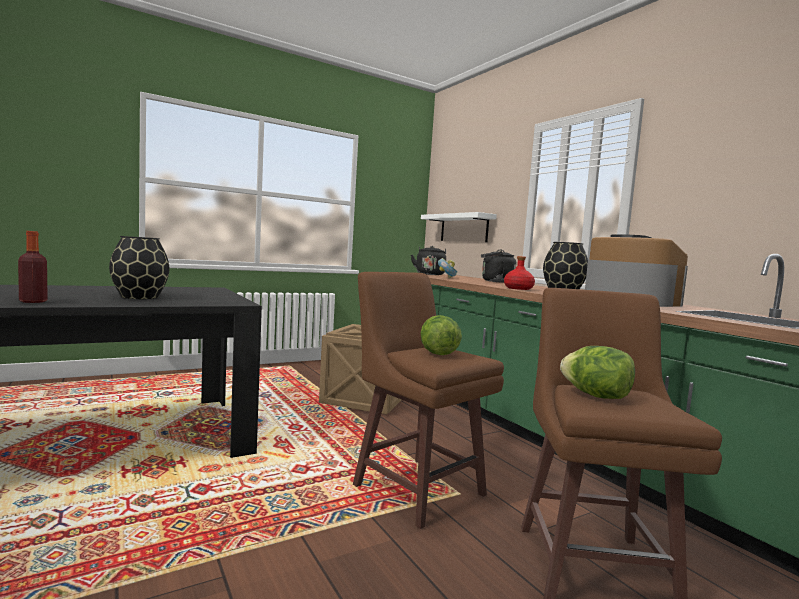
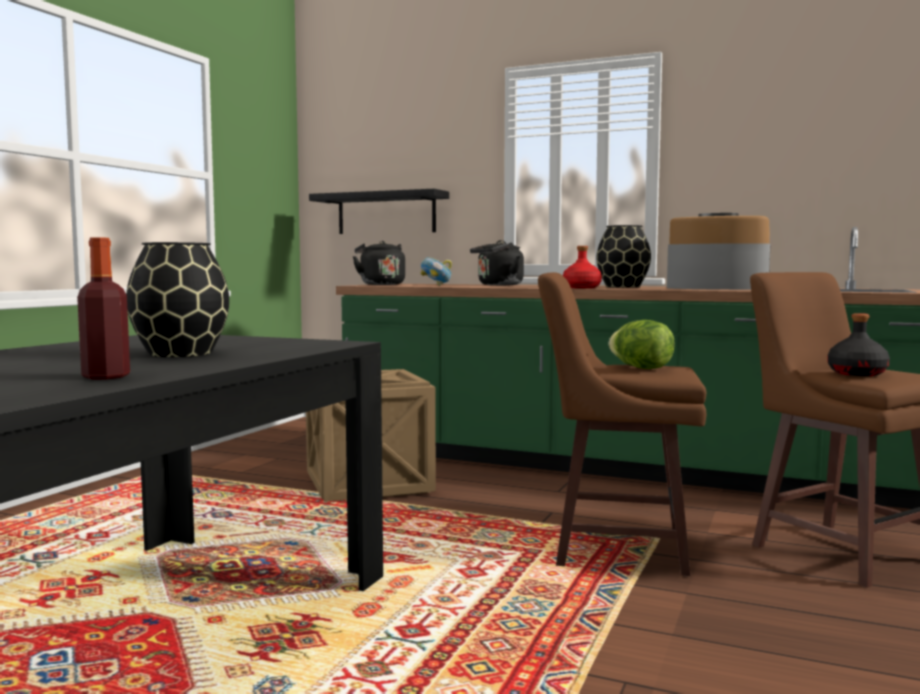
camera: 35 degrees left, 0 degrees up
(464, 228) = (386, 213): white shelf -> black shelf
(596, 396) = (858, 373): lettuce -> black bottle

